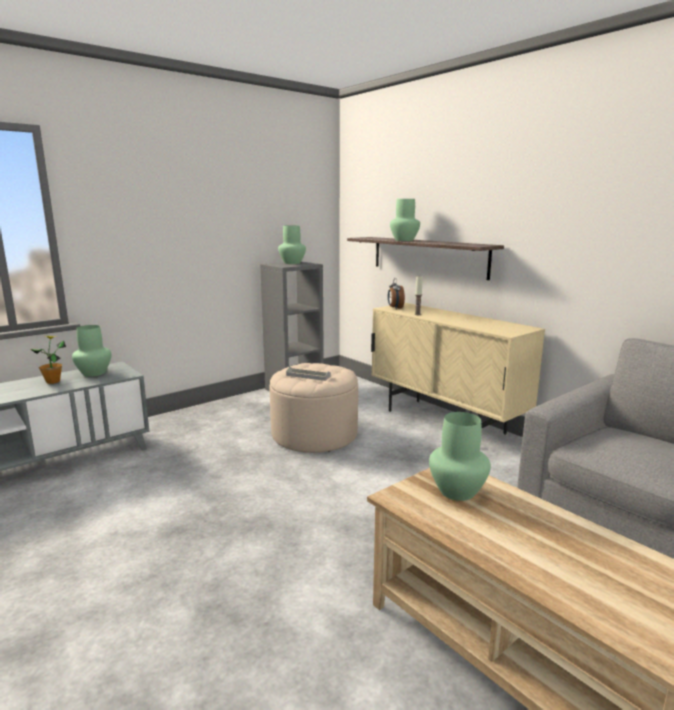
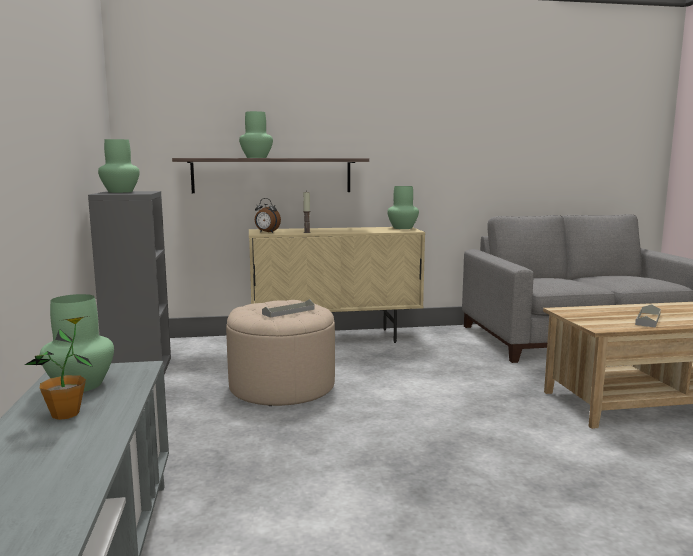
camera: 60 degrees left, 5 degrees down
(458, 491) = (598, 315): green vase -> green vase (403, 228)
(482, 526) = (648, 319): none -> grey tray

